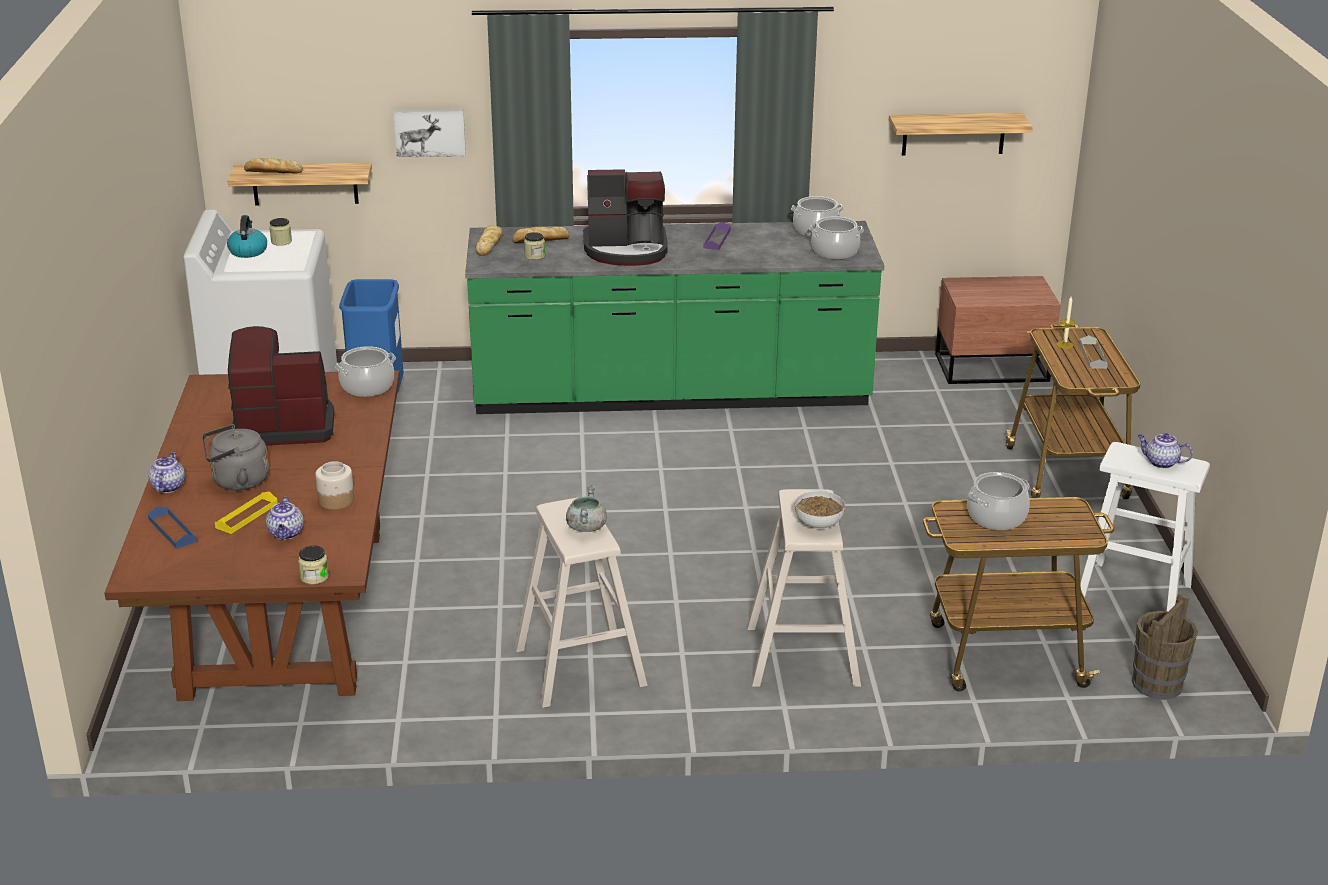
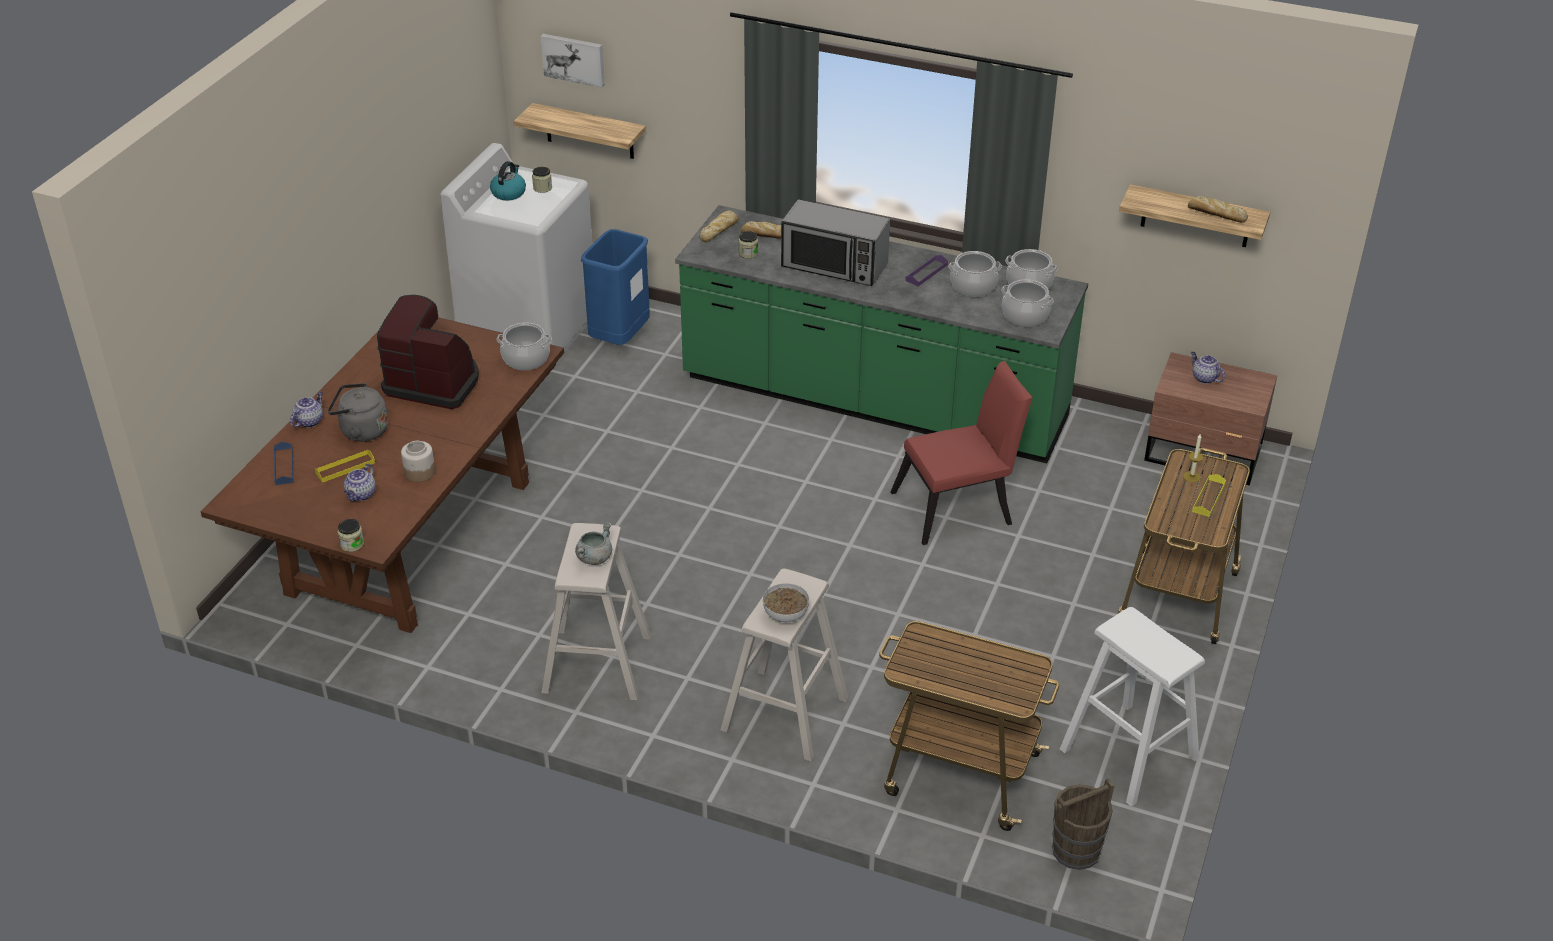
camera: 25 degrees right, 10 degrees up
(272, 172) = (555, 119): bread -> bread (1215, 214)
(430, 132) = (696, 109): picture -> picture (574, 59)
(626, 250) = (834, 266): coffee machine -> microwave
(820, 455) = (959, 507): none -> red chair
(996, 517) = (953, 655): cooking pot -> cooking pot (973, 286)
(1093, 356) = (1208, 498): grey tray -> yellow tray
(1161, 462) = (1155, 644): teapot -> teapot (1204, 378)

